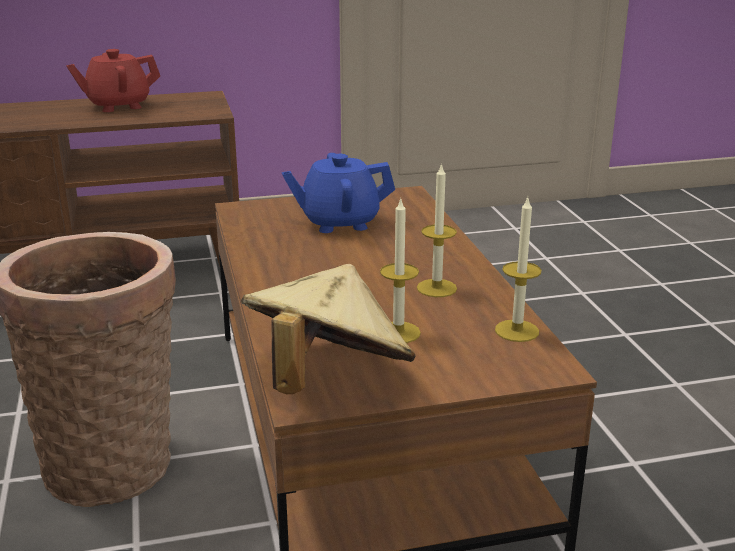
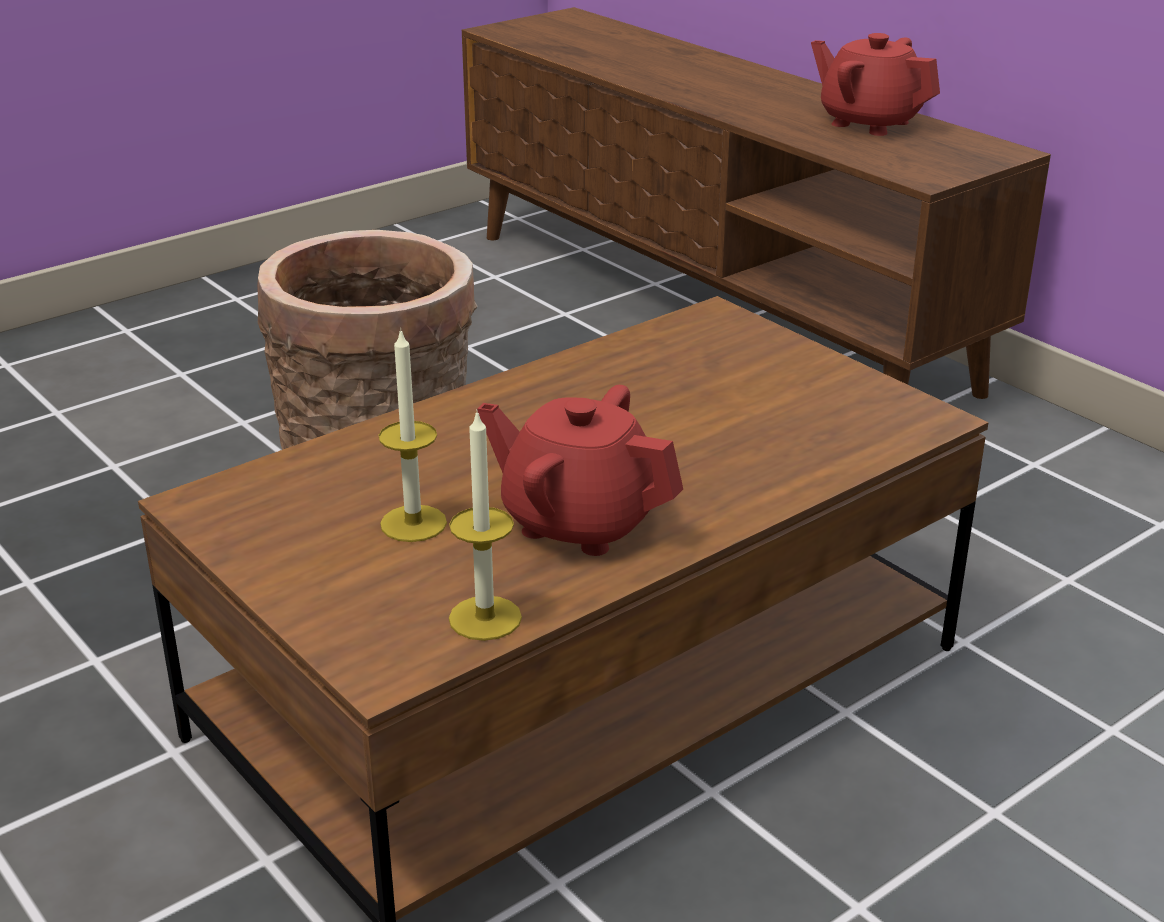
camera: 65 degrees right, 5 degrees up
(327, 379) = (259, 504): beige hat -> none
(339, 222) = (744, 394): blue teapot -> none
(436, 288) = (579, 522): candle -> red teapot

